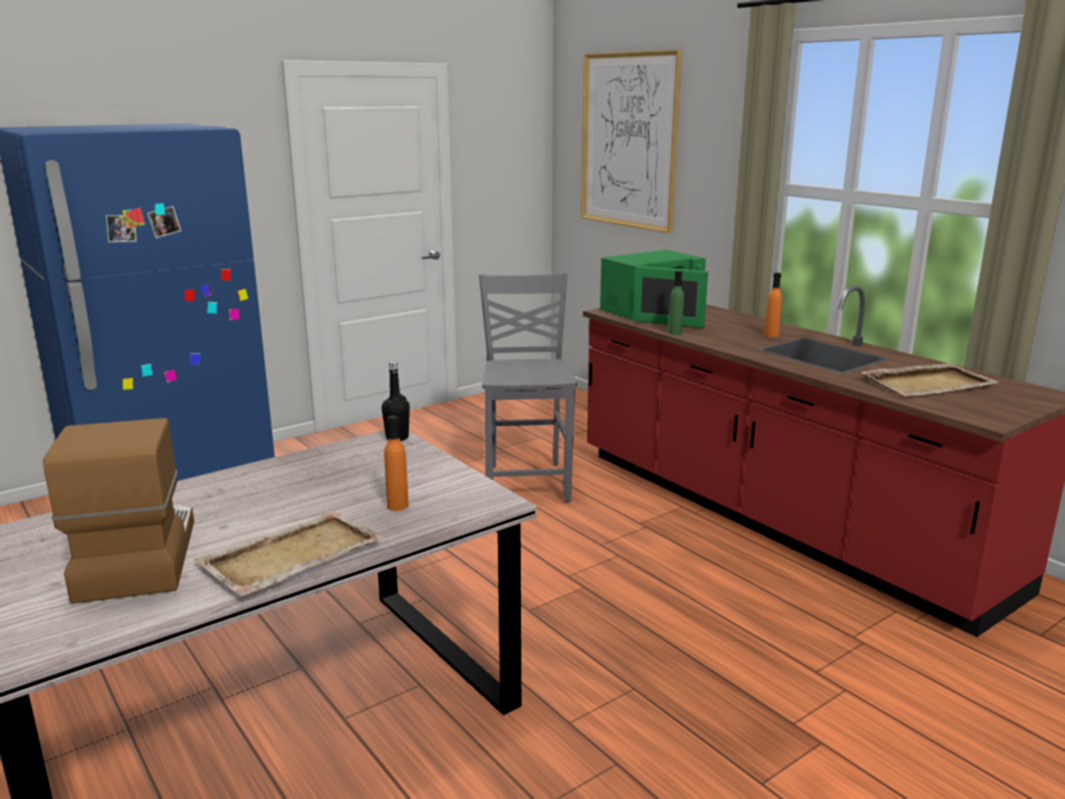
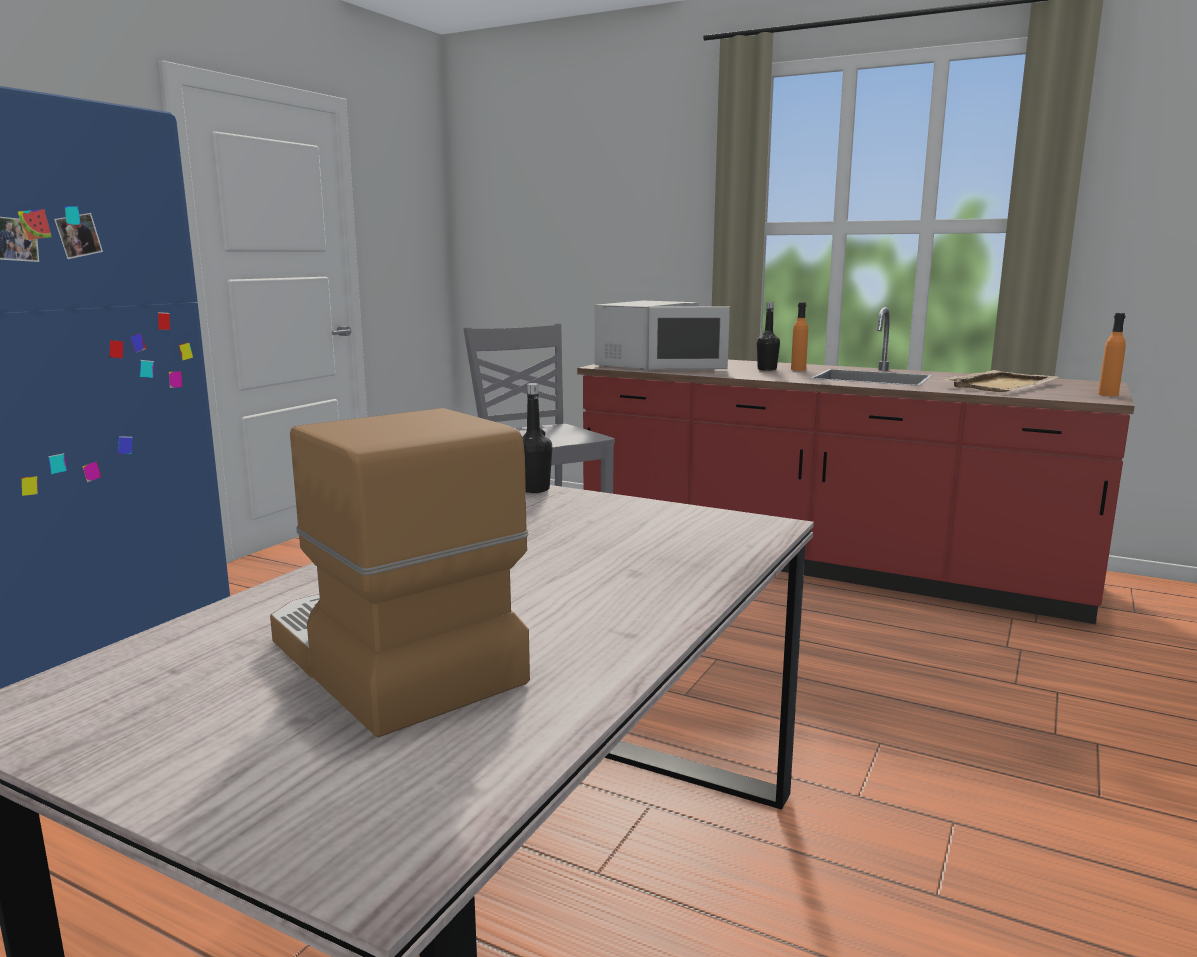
camera: 25 degrees left, 5 degrees down
(290, 557) = (623, 615): beige tray -> none
(397, 506) = (660, 545): orange bottle -> orange bottle (1108, 394)
(628, 141) = (558, 196): picture -> none
(651, 311) = (649, 364): green microwave -> white microwave
(675, 333) = (707, 374): green bottle -> none
(742, 331) = (767, 369): none -> black bottle

